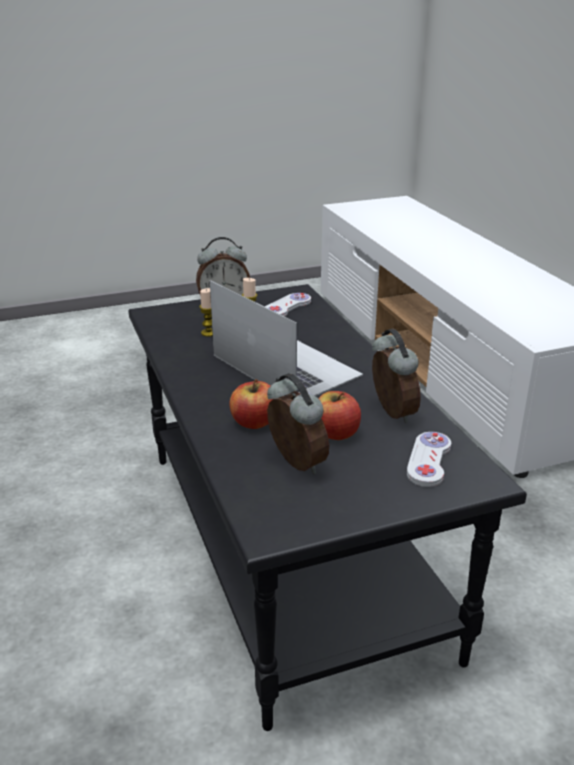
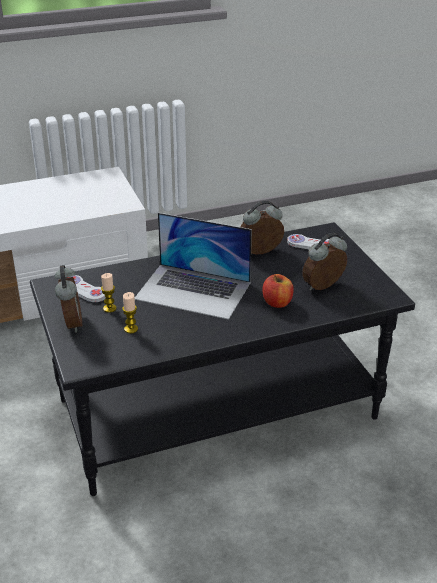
camera: 90 degrees left, 5 degrees up
(285, 365) = (193, 291): laptop -> laptop turned 120 degrees counterclockwise
(336, 433) = (287, 272): apple -> none

